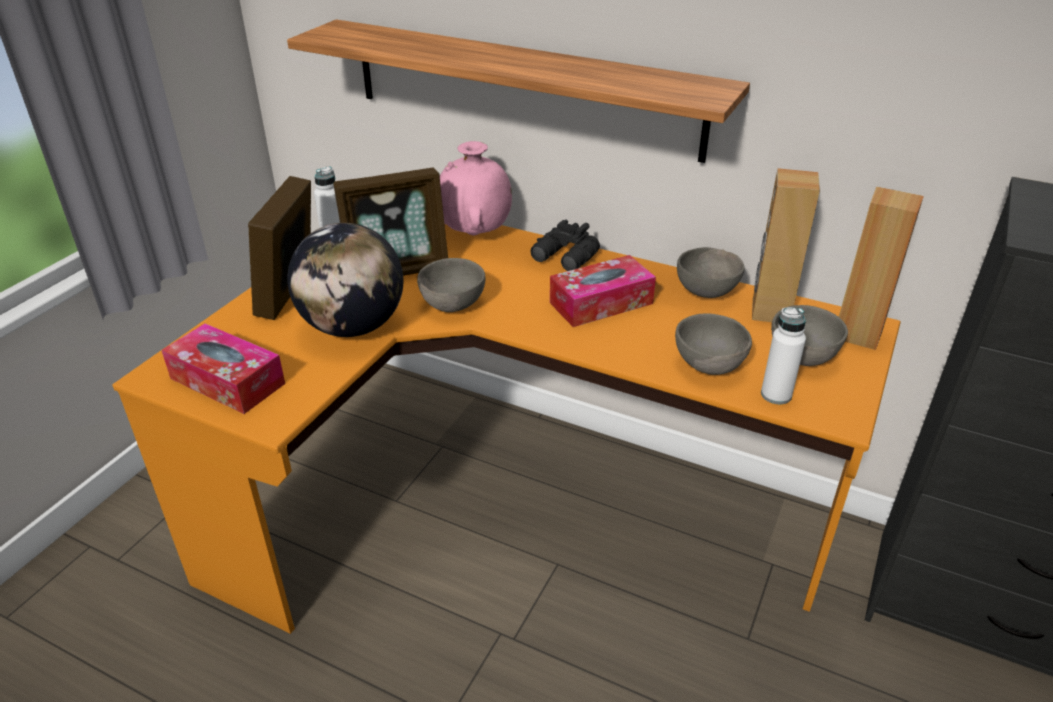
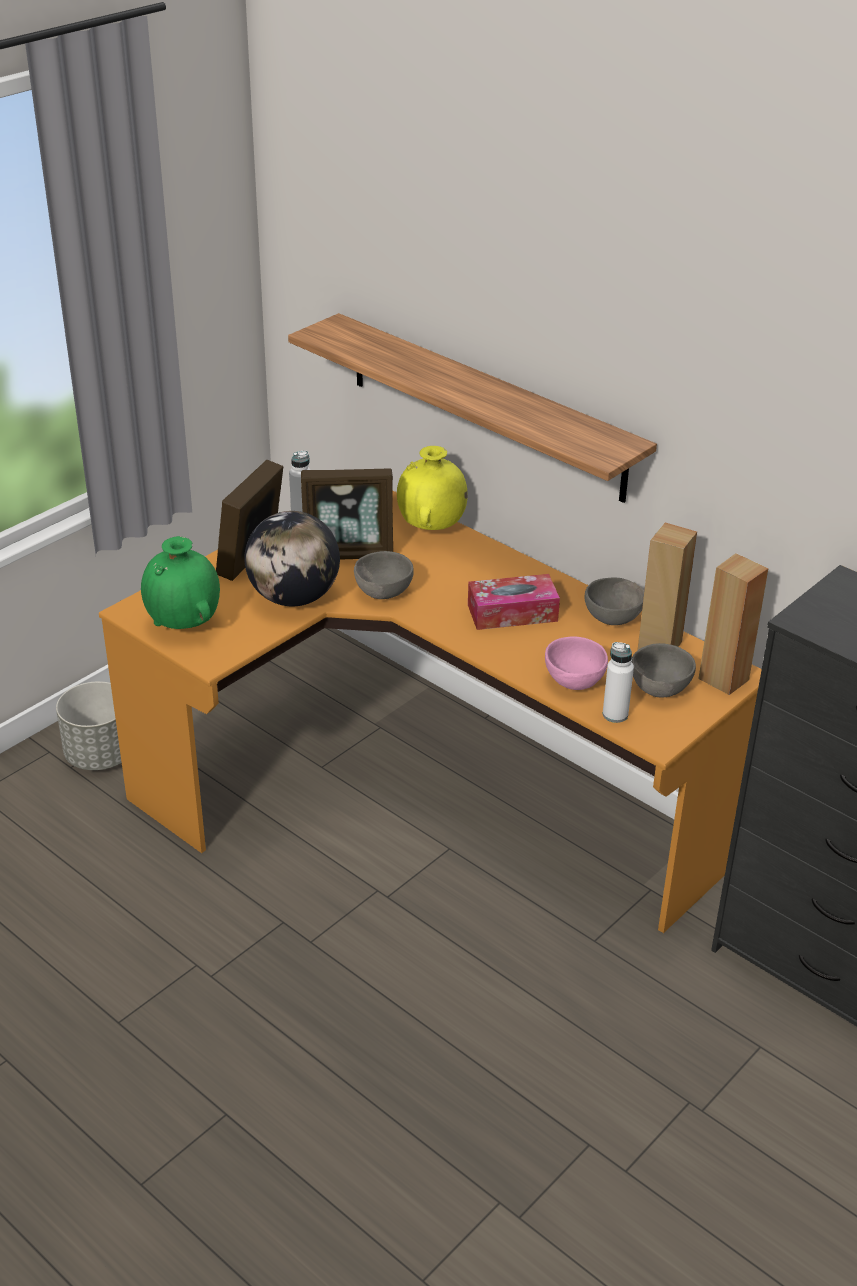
camera: 15 degrees right, 0 degrees up
(150, 537) = (100, 755): none -> grey planter
(227, 381) = (184, 625): tissue box -> green vase
(475, 234) = (431, 528): pink vase -> yellow vase
(565, 258) = (502, 566): black binoculars -> none
(708, 366) = (573, 682): grey bowl -> pink bowl

